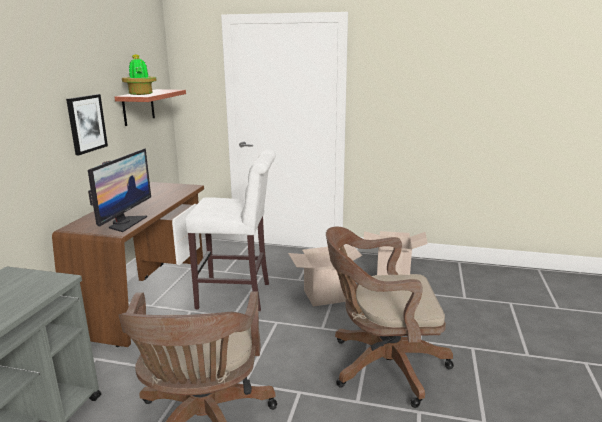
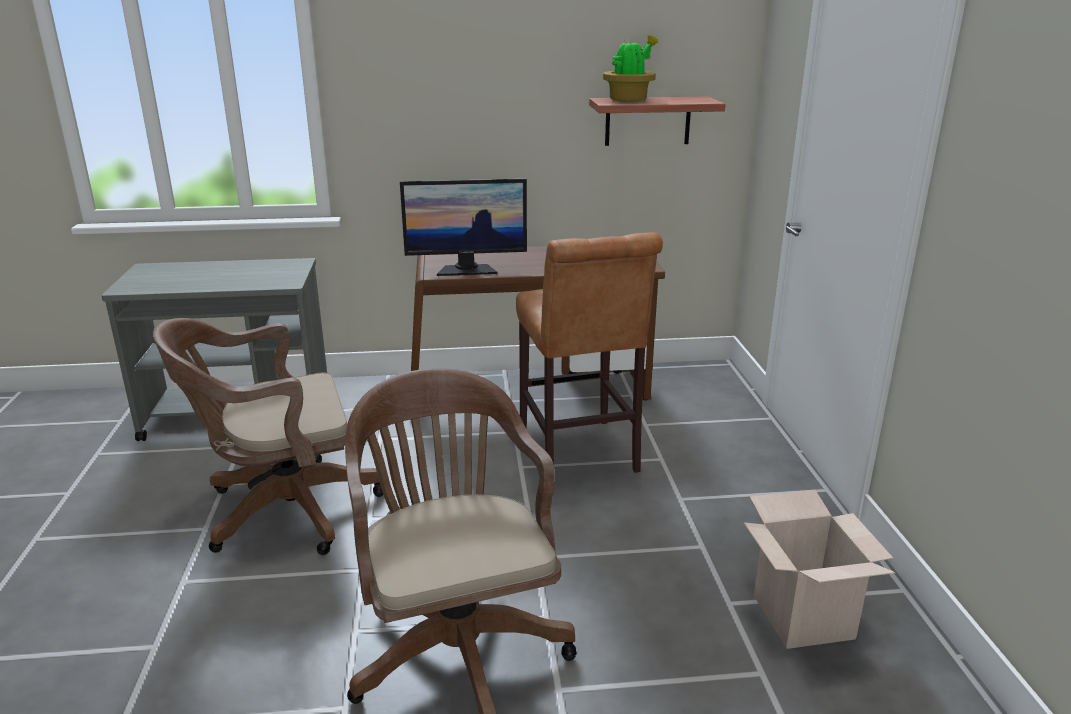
camera: 70 degrees right, 5 degrees up
(86, 123) = (518, 129): picture -> none
(238, 296) = (579, 456): white stool -> brown stool
(324, 296) = (643, 539): cardboard box -> none

